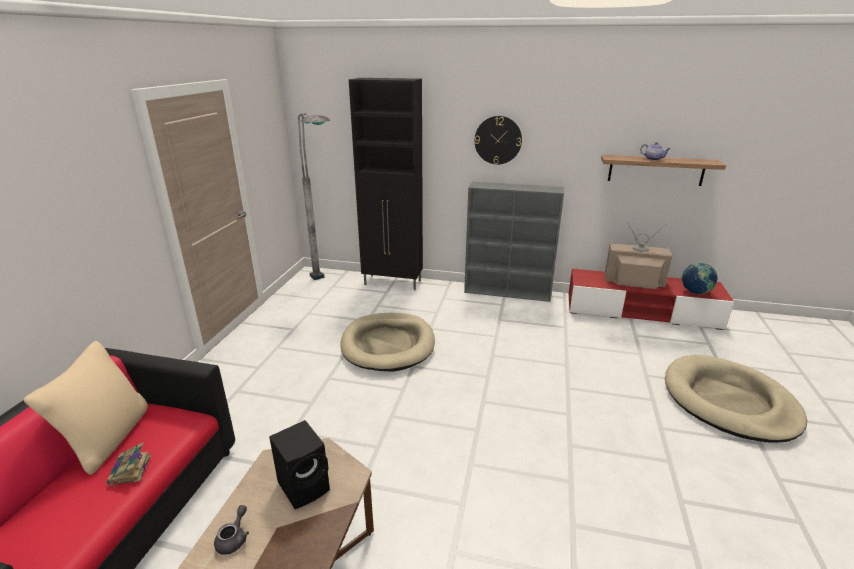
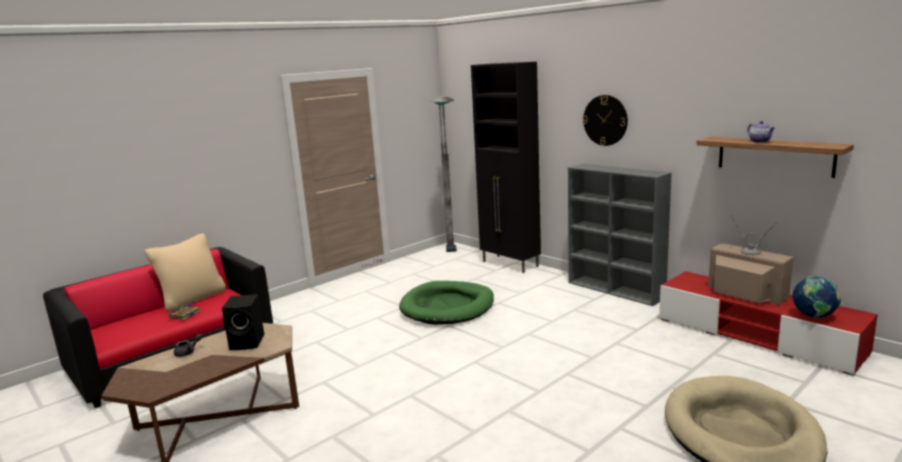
camera: 35 degrees right, 10 degrees down
(388, 345) = (447, 307): beige dog bed -> green dog bed

